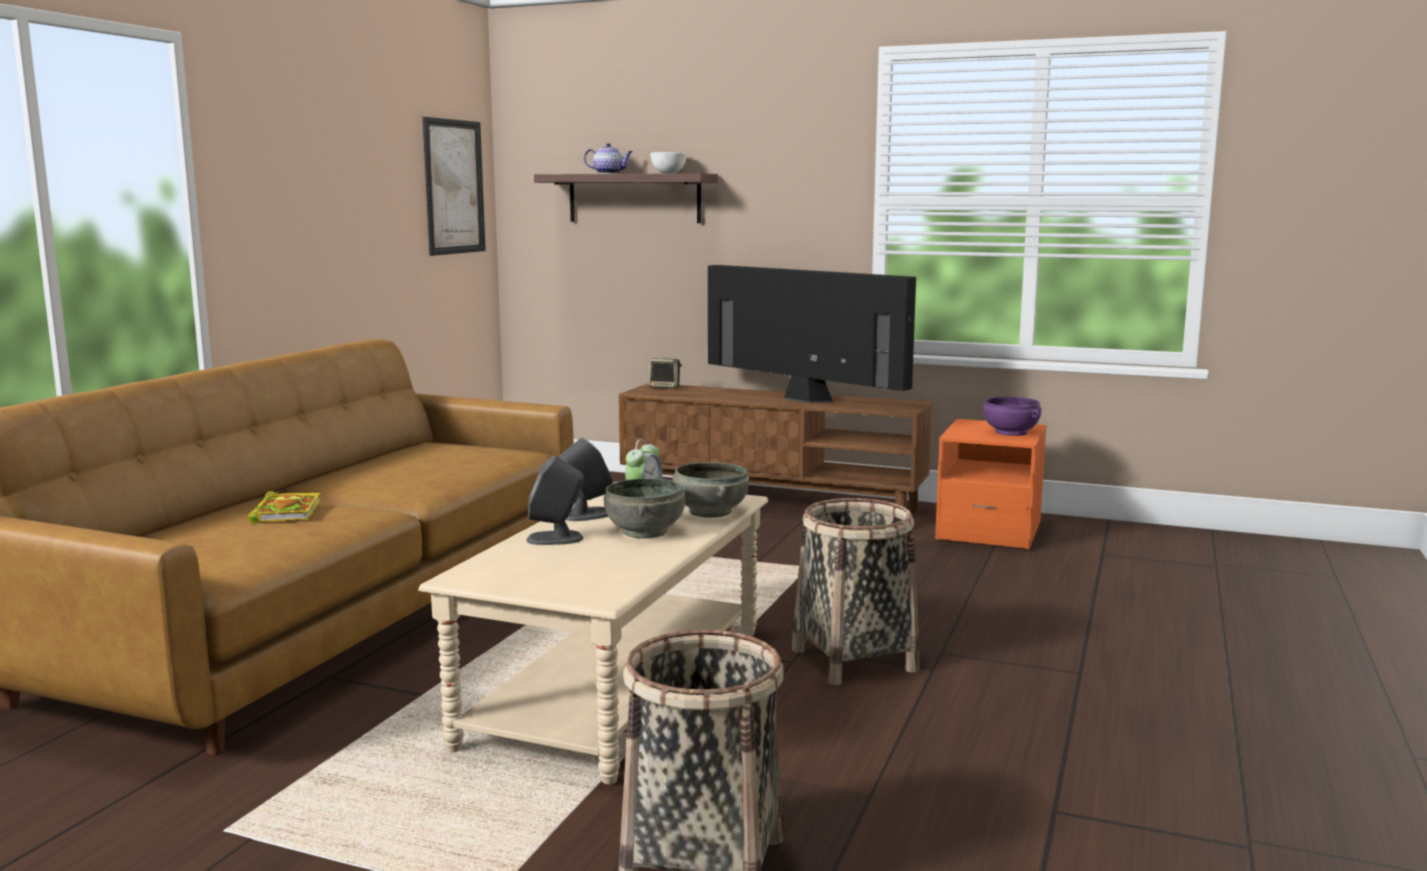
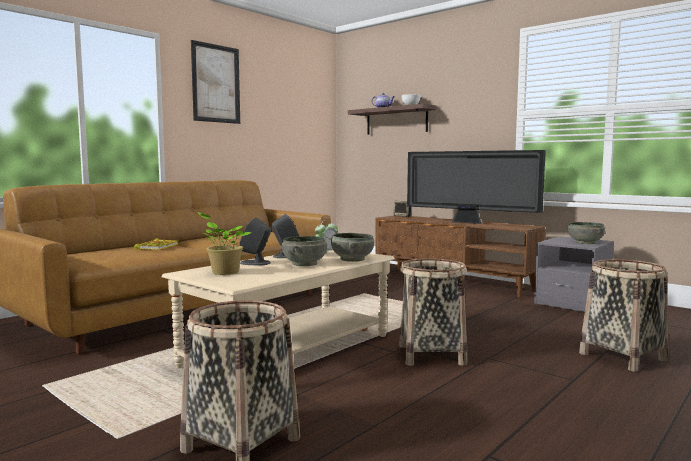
camera: 20 degrees right, 5 degrees down
(454, 187) = (310, 117): picture -> picture (216, 83)
(532, 569) = (223, 272): none -> potted plant
(803, 399) = (469, 222): television -> television turned 150 degrees clockwise
(989, 532) = (572, 303): orange nightstand -> grey nightstand
(1011, 432) = (586, 242): purple bowl -> grey bowl
(1116, 623) = (622, 357): none -> basket

